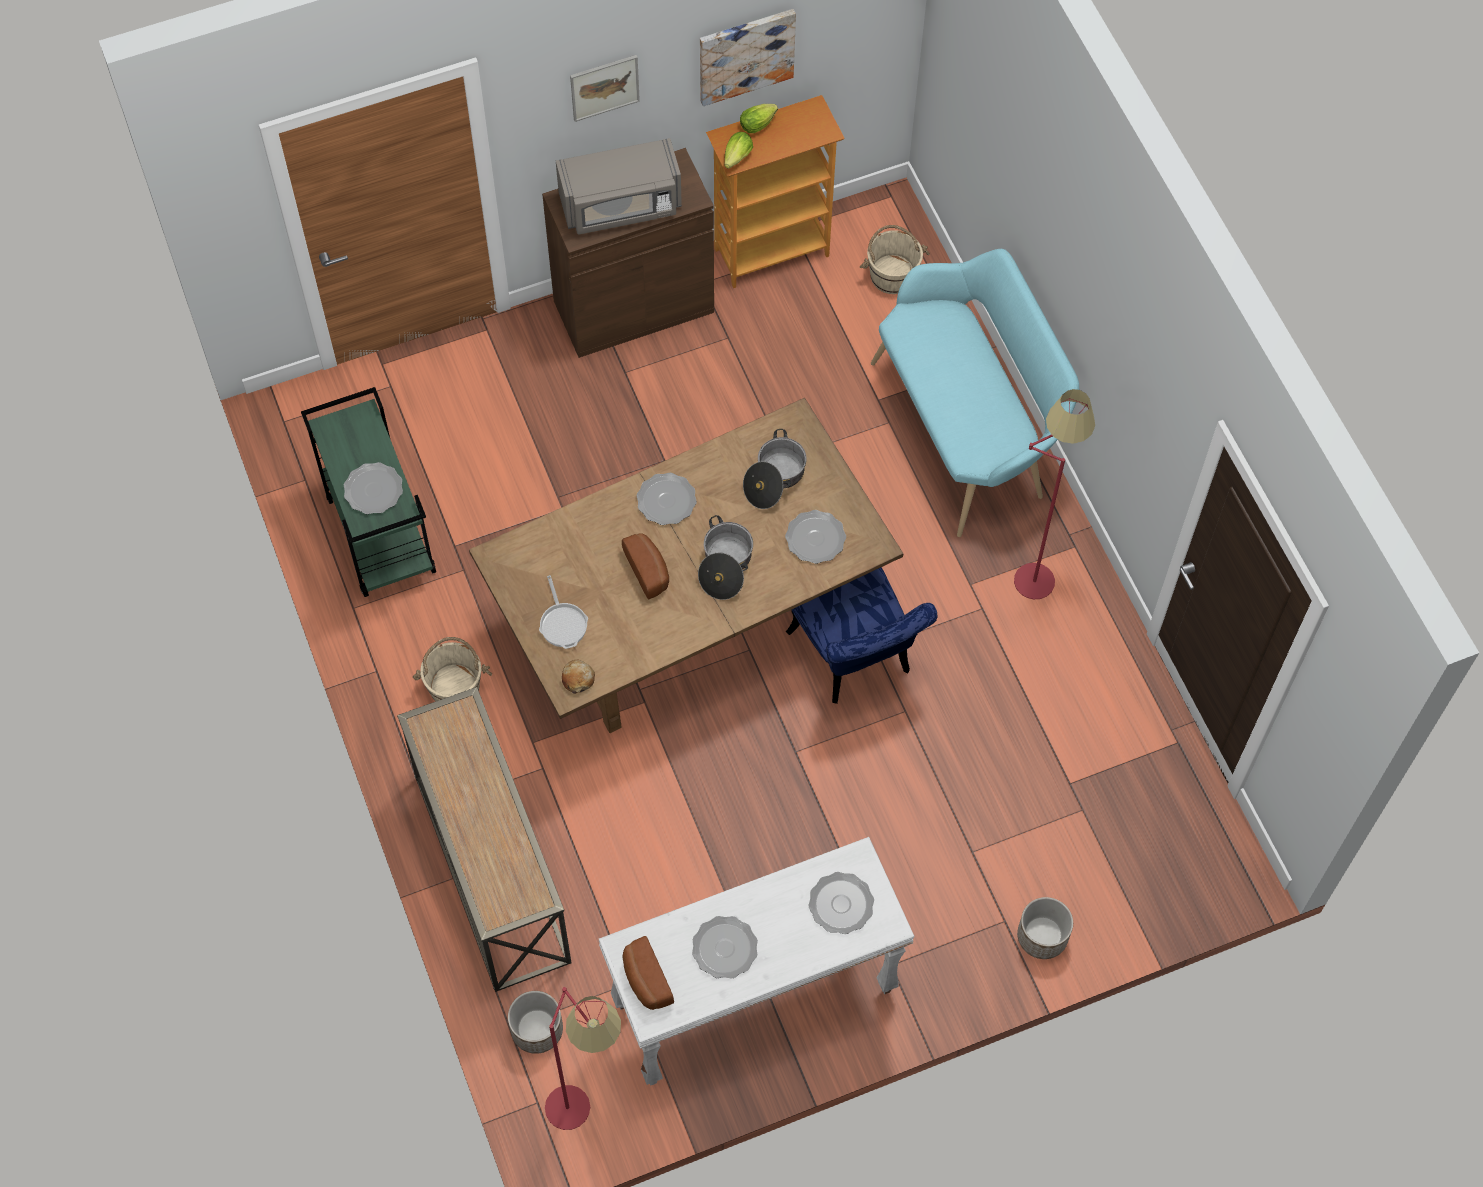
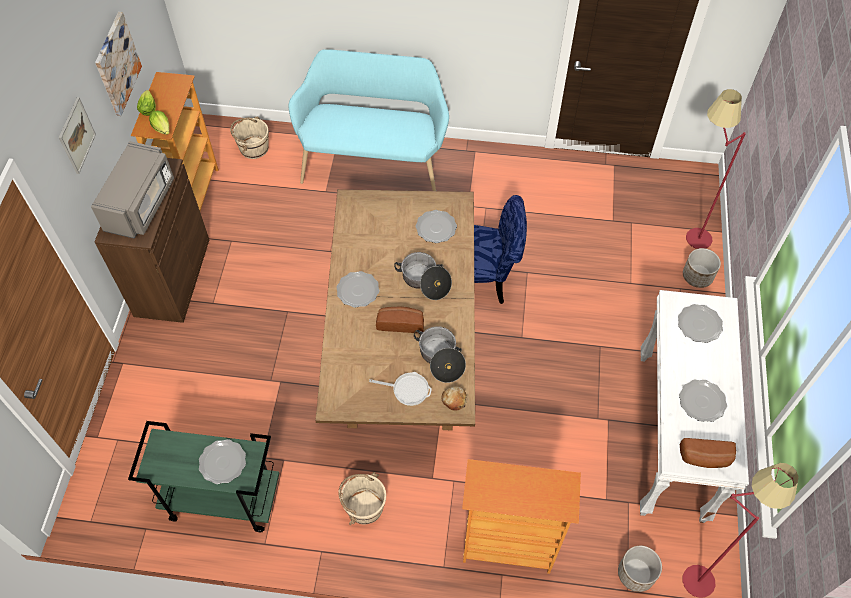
camera: 60 degrees left, 5 degrees down
(490, 868) = (507, 547): console table -> bookcase
(774, 479) = (382, 229): cooking pot -> cooking pot (440, 358)
(1036, 564) = (474, 172): red floor lamp -> red floor lamp (688, 232)

